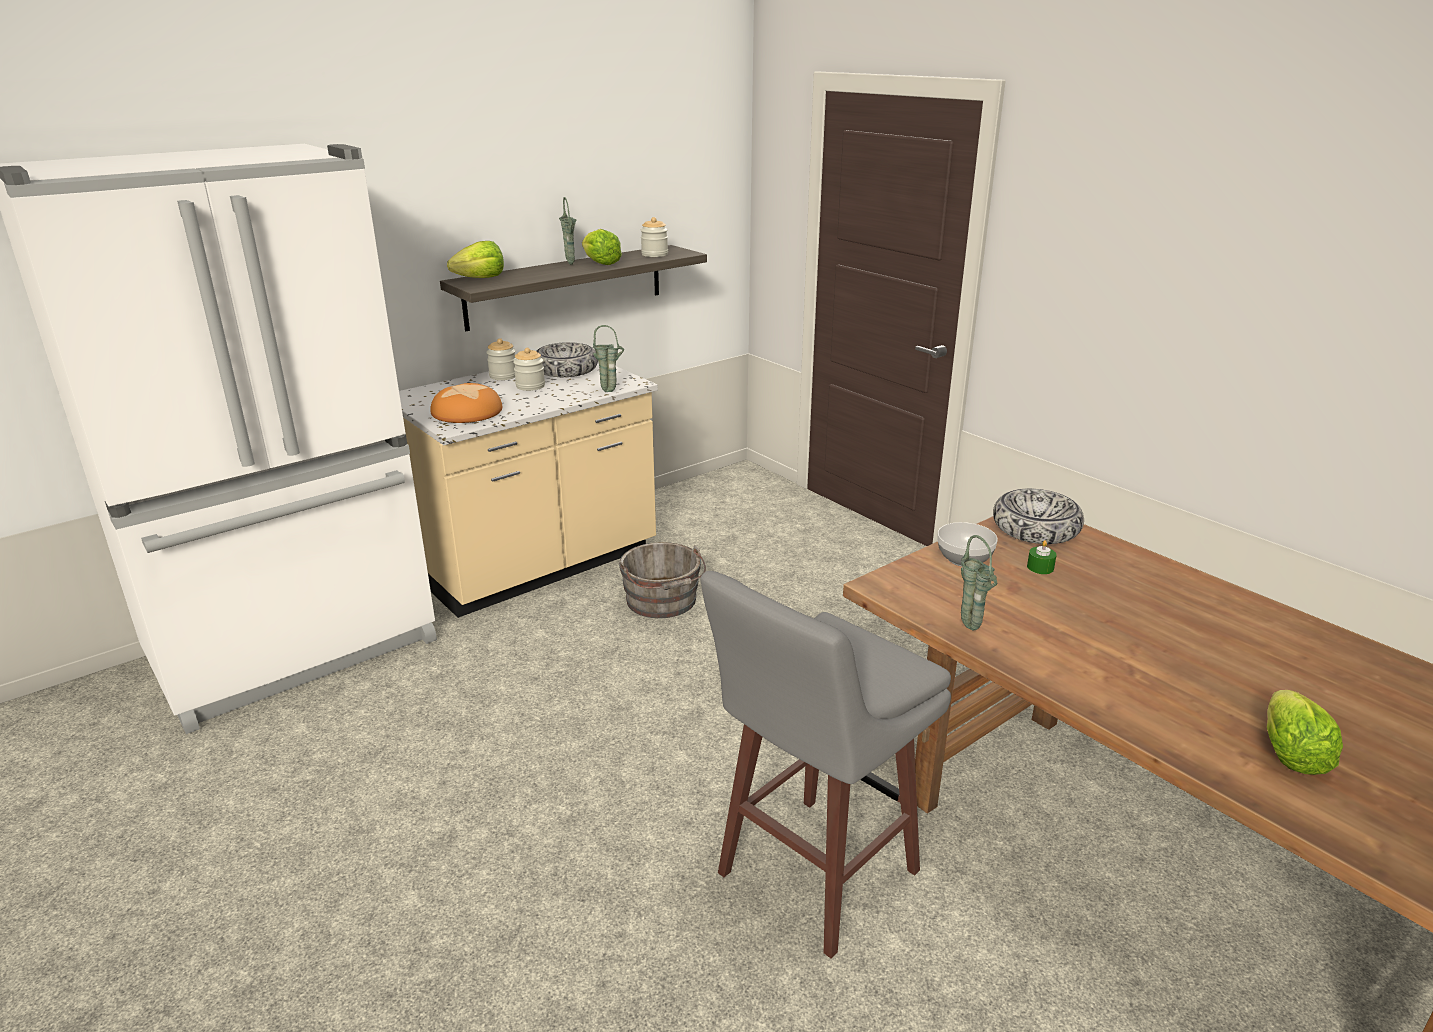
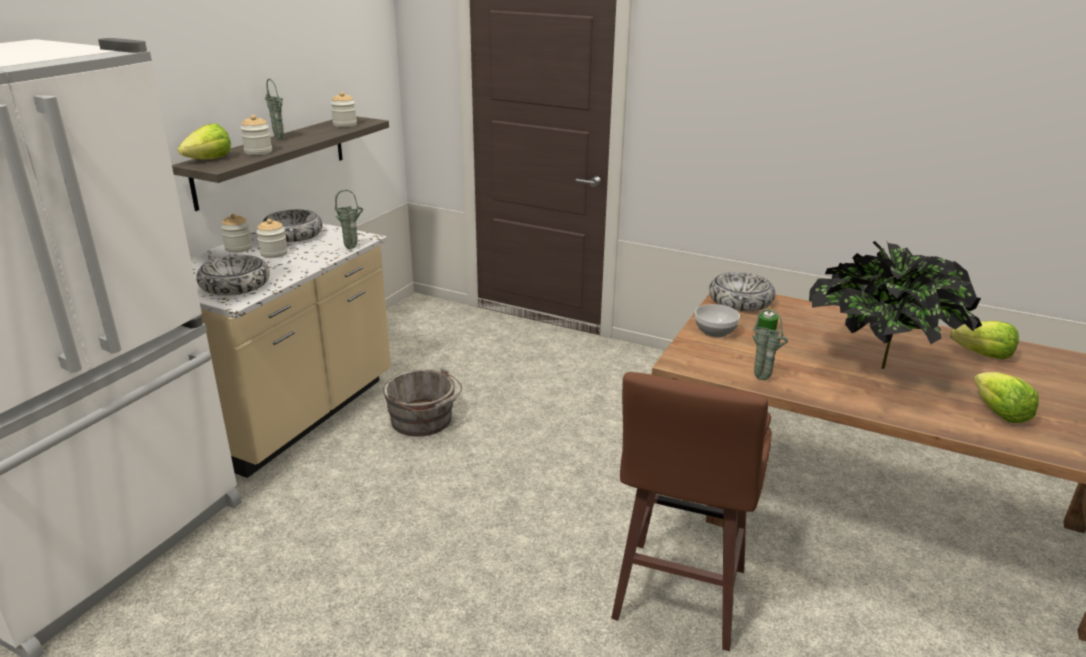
camera: 25 degrees left, 0 degrees up
(466, 412) = (235, 285): bread -> bowl
(534, 275) = (258, 152): none -> jar
(600, 263) = (306, 136): lettuce -> lettuce (983, 355)
(813, 875) = (677, 596): grey stool -> brown stool
(1153, 651) = (878, 368): none -> potted plant

